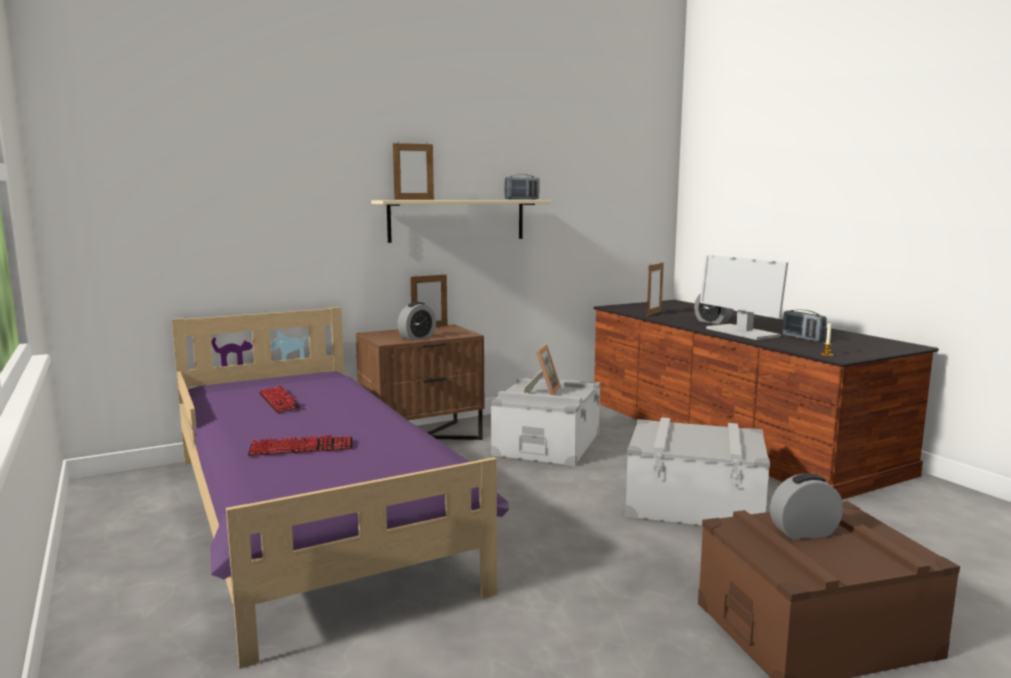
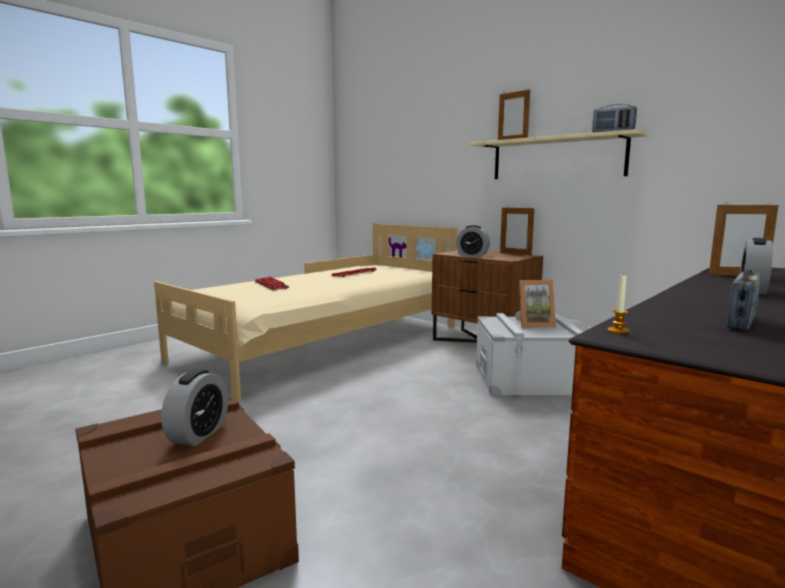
camera: 70 degrees right, 0 degrees up
(313, 516) = (325, 343): purple bed -> beige bed
(694, 503) = (456, 458): grey storage box -> none
(741, 332) = (700, 300): monitor -> none
(804, 532) = (198, 434): alarm clock -> alarm clock turned 45 degrees clockwise

